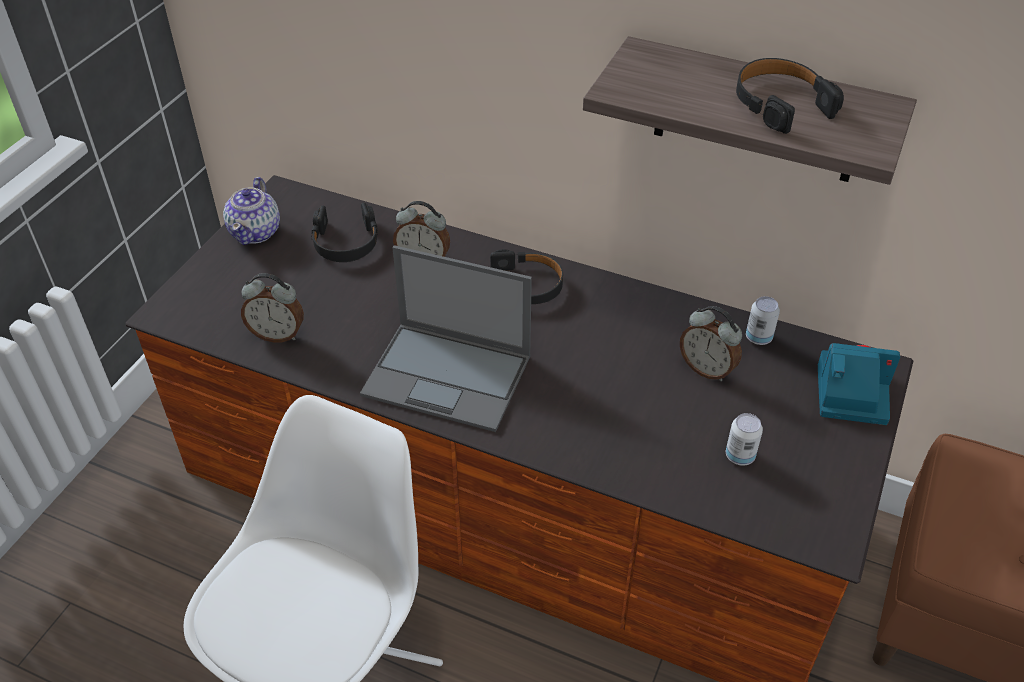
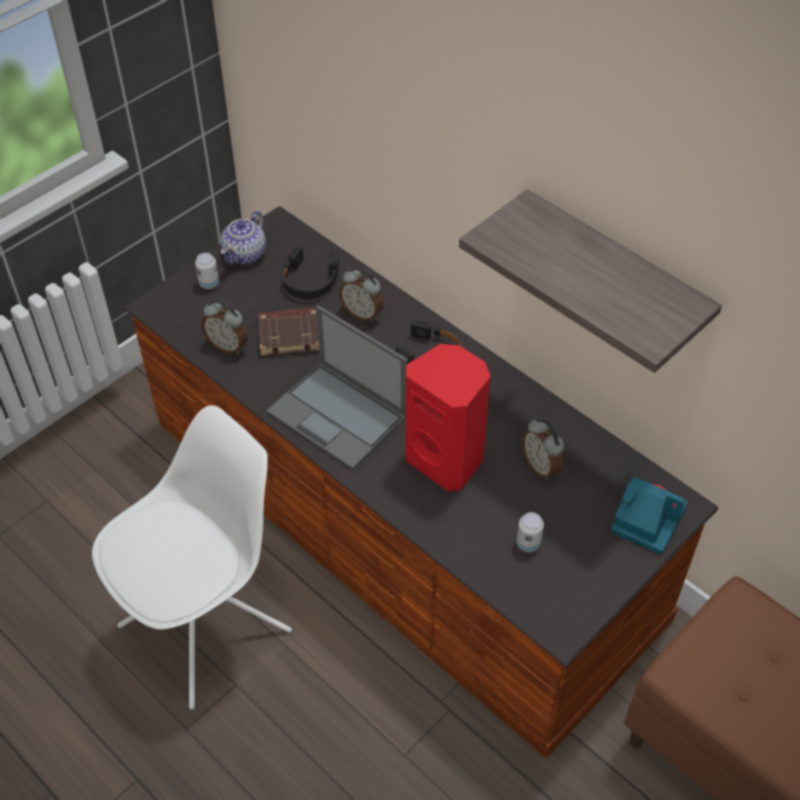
camera: 20 degrees right, 5 degrees up
(350, 303) = (291, 334): none -> brown book
(599, 390) = (446, 459): none -> red speaker
(758, 338) = (597, 452): can -> can (209, 283)
(780, 104) = (607, 282): black headphones -> none

